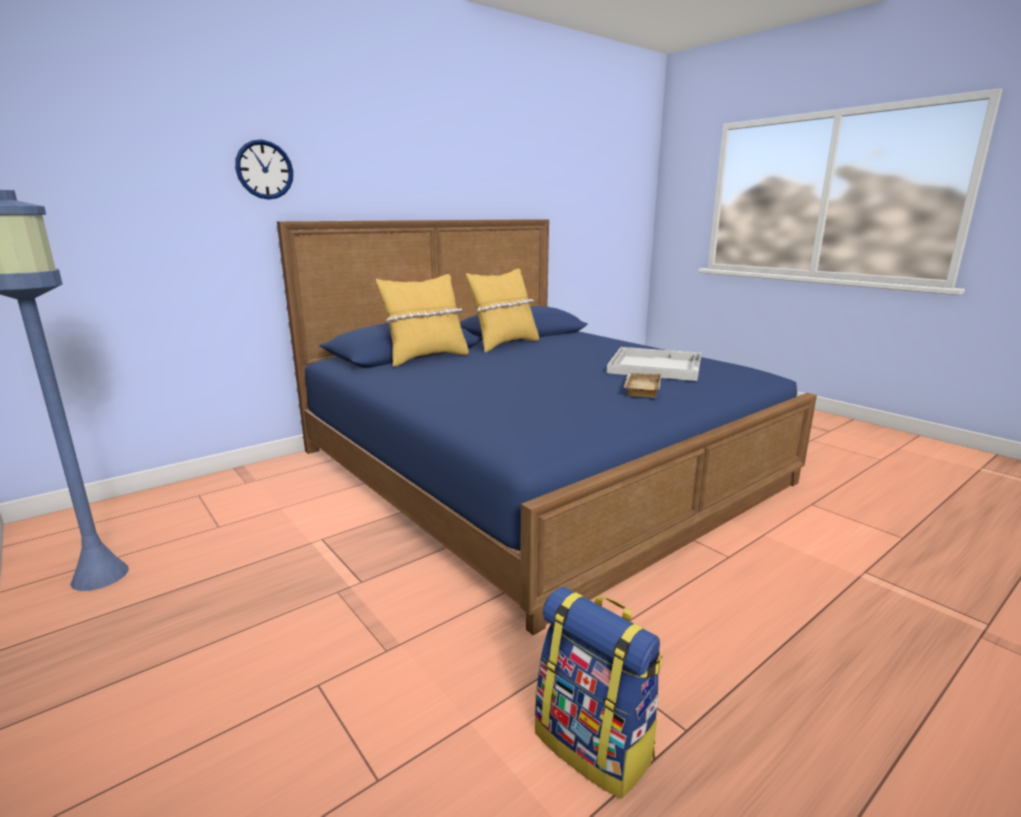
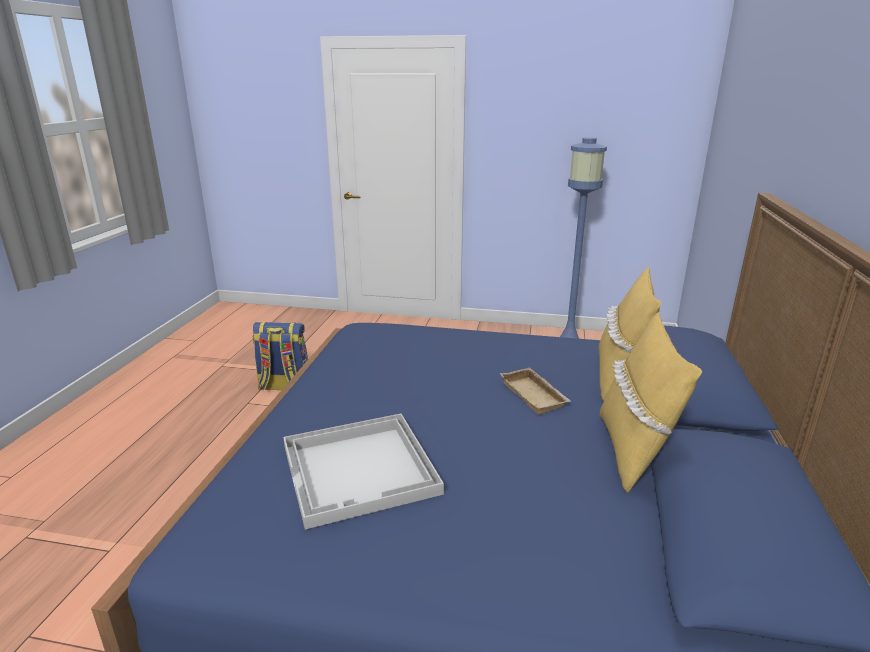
camera: 140 degrees right, 5 degrees up
(264, 170) = (785, 133): wall clock -> none
(640, 388) = (339, 406): beige tray -> beige tray (535, 395)

